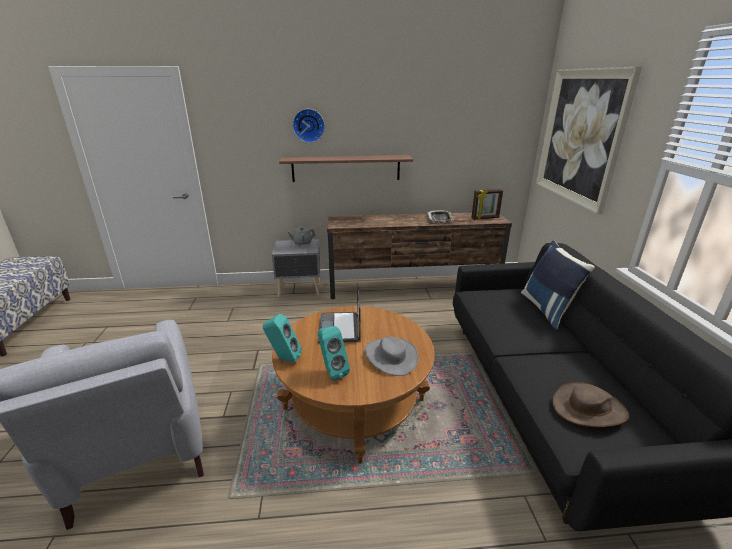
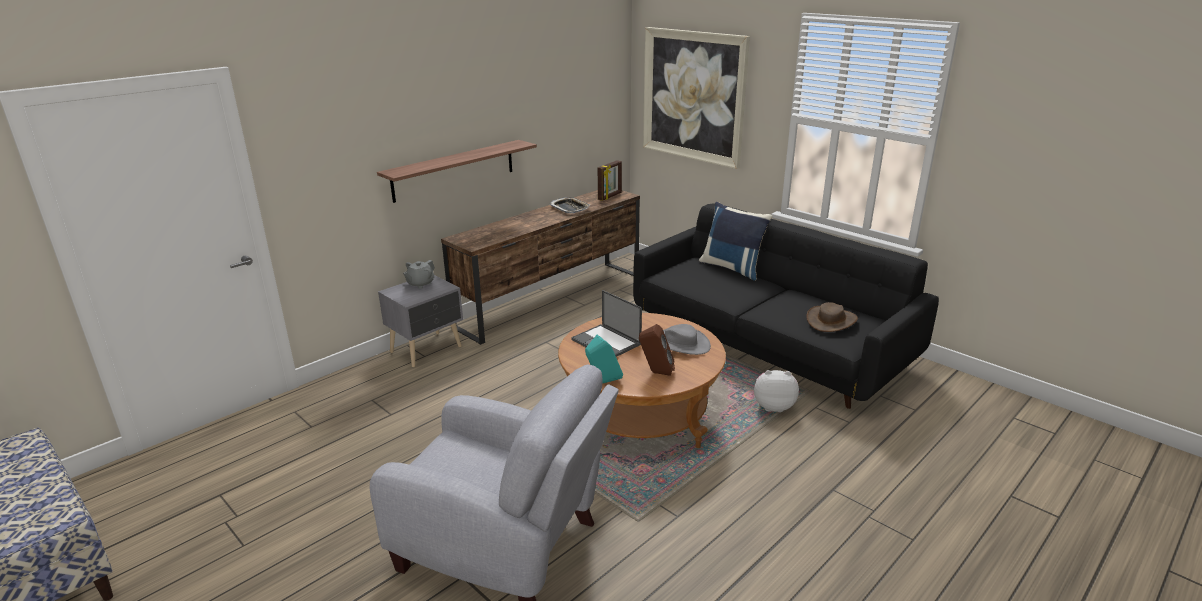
camera: 40 degrees left, 0 degrees up
(308, 125) = (407, 123): wall clock -> none
(332, 372) = (656, 372): turquoise speaker -> brown speaker
(478, 465) = (773, 406): none -> plush toy

